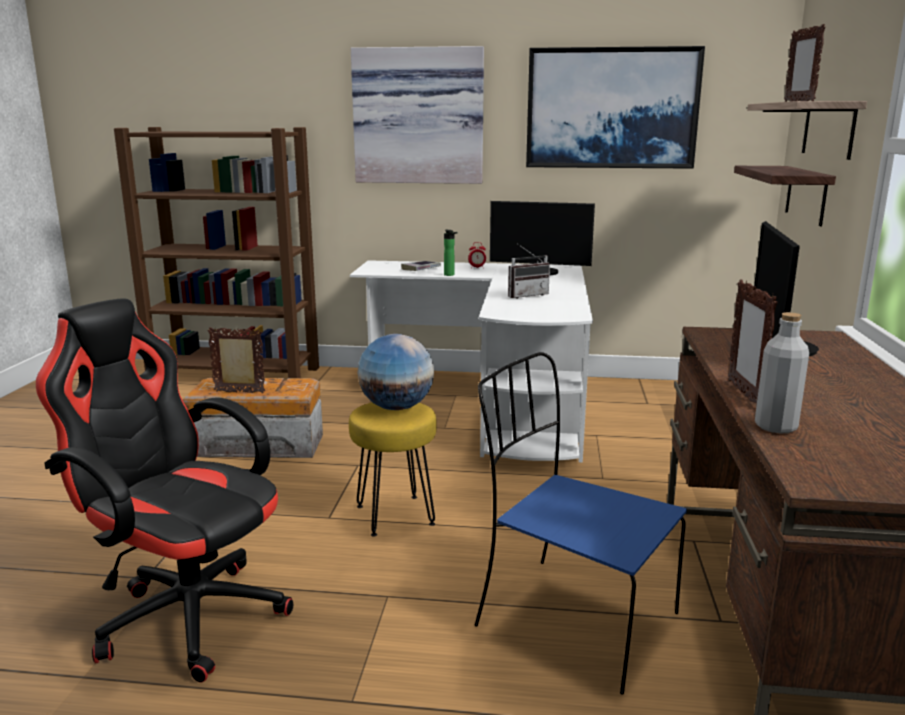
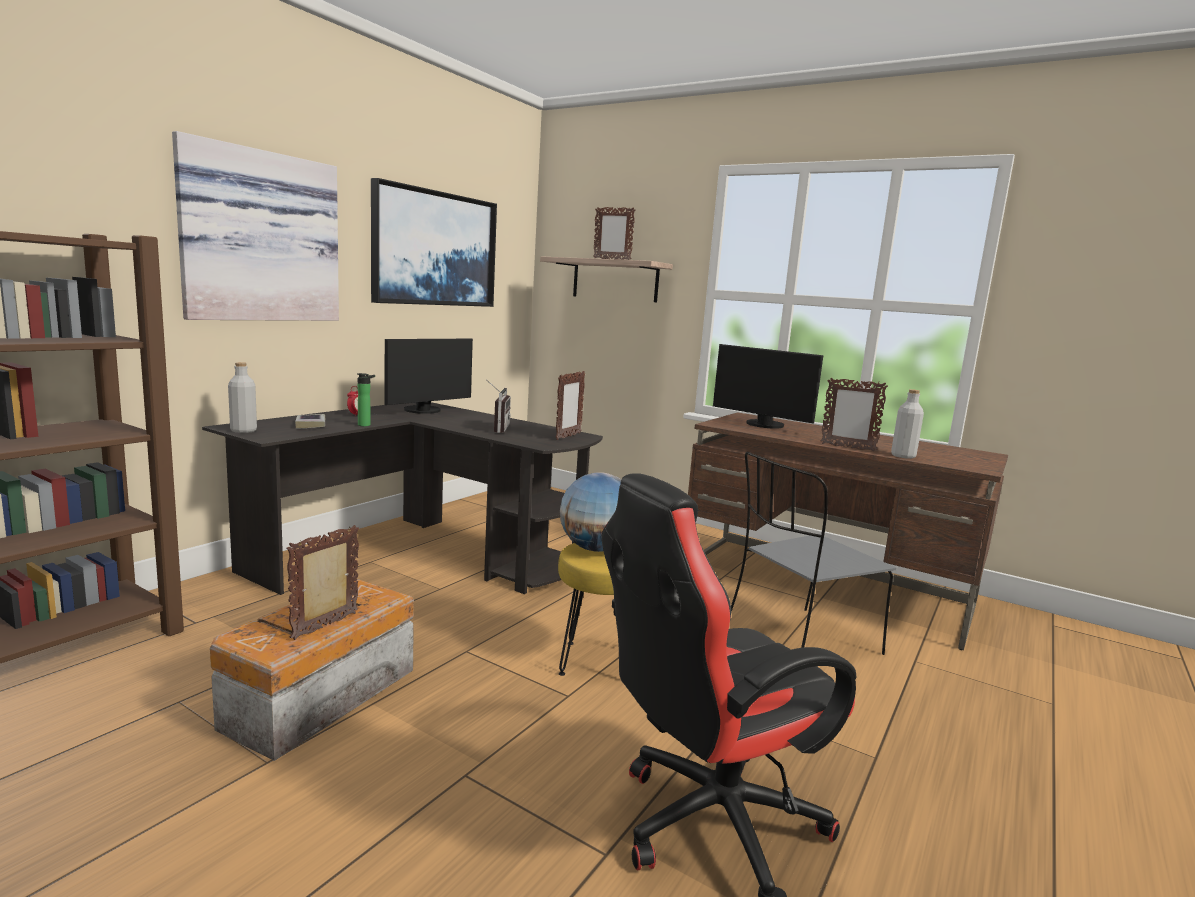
camera: 65 degrees left, 5 degrees down
(373, 266) = (243, 430): none -> grey bottle
(494, 403) = (420, 554): white desk -> black desk
(554, 313) = (568, 436): none -> picture frame
(572, 619) = (798, 642): blue chair -> grey chair
(806, 194) = (588, 327): shelf -> none

